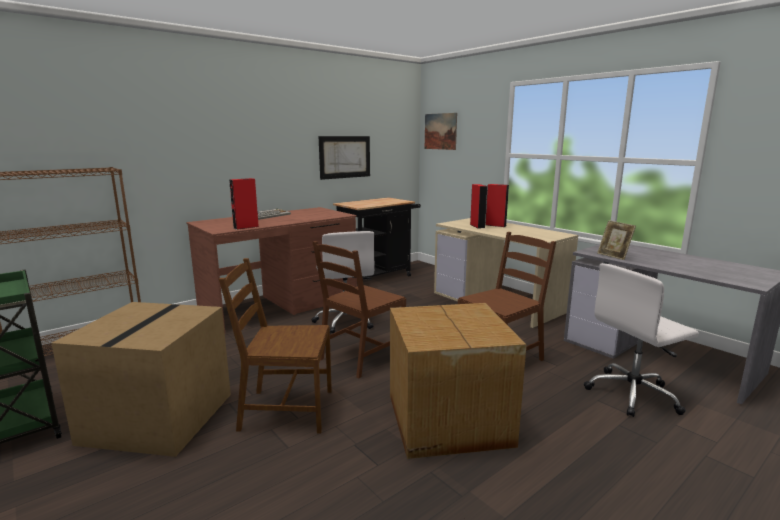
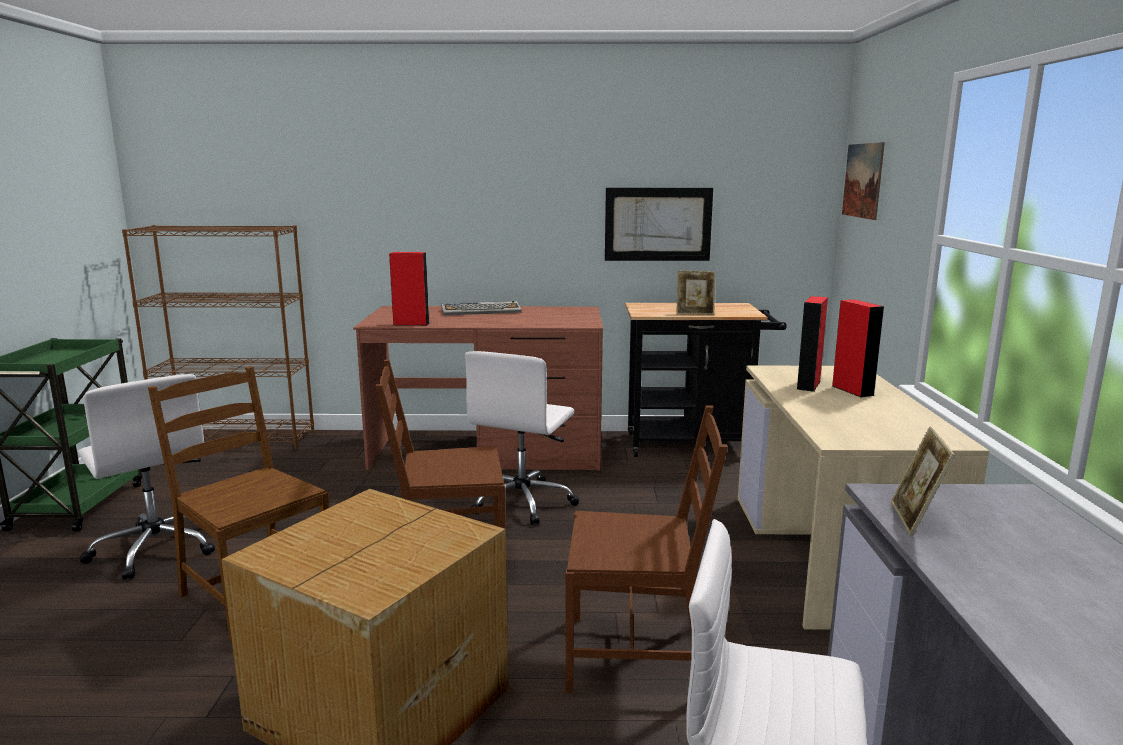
camera: 40 degrees right, 0 degrees up
(159, 419) = (156, 547): cardboard box -> white office chair
(381, 203) = (694, 313): none -> picture frame

